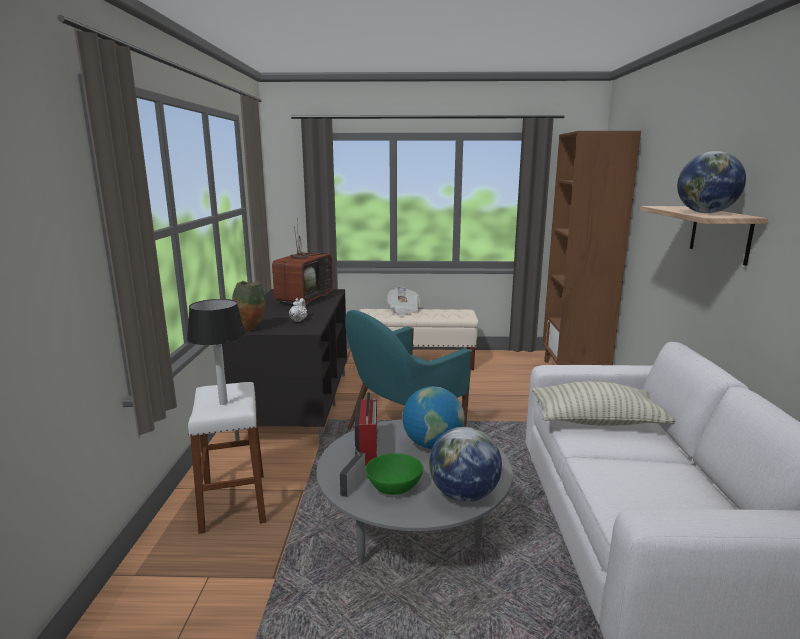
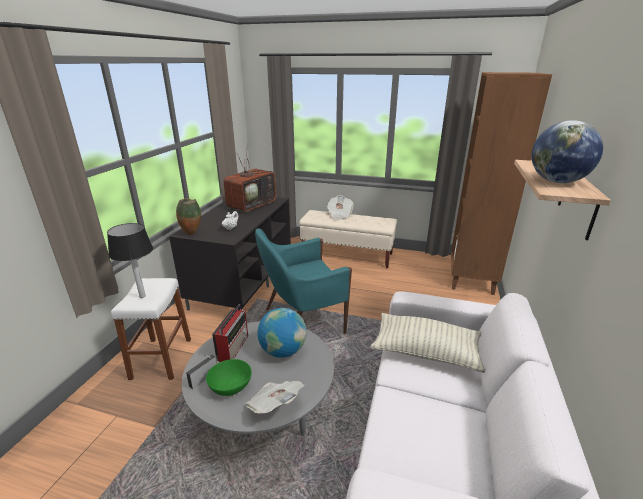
camera: 15 degrees right, 10 degrees up
(463, 495) = (275, 405): globe -> newspaper

